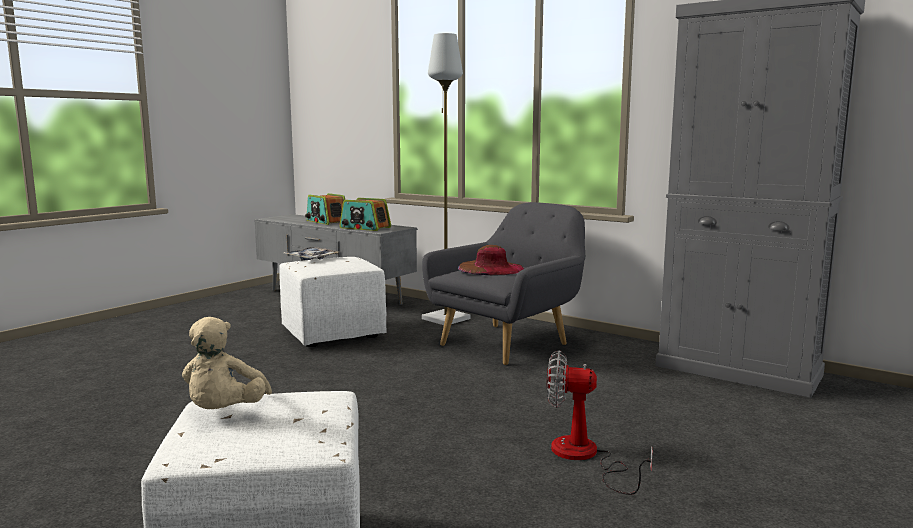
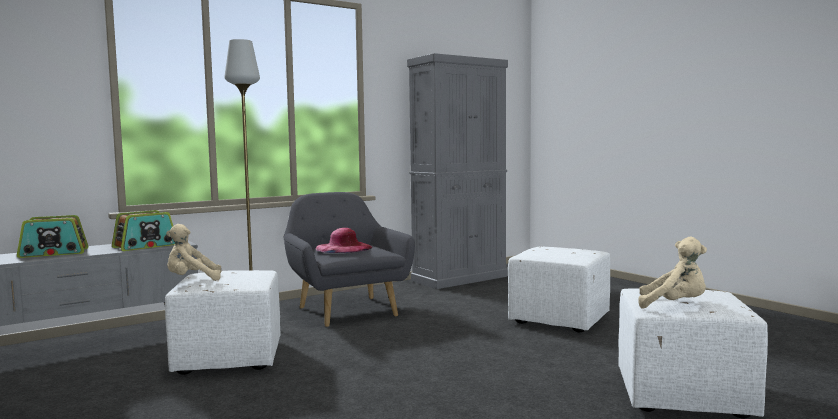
camera: 70 degrees left, 5 degrees down
(311, 258) = (192, 280): tray -> beige plush toy
(491, 268) = (344, 248): brown hat -> pink hat
(584, 457) = (561, 320): fan -> white ottoman

